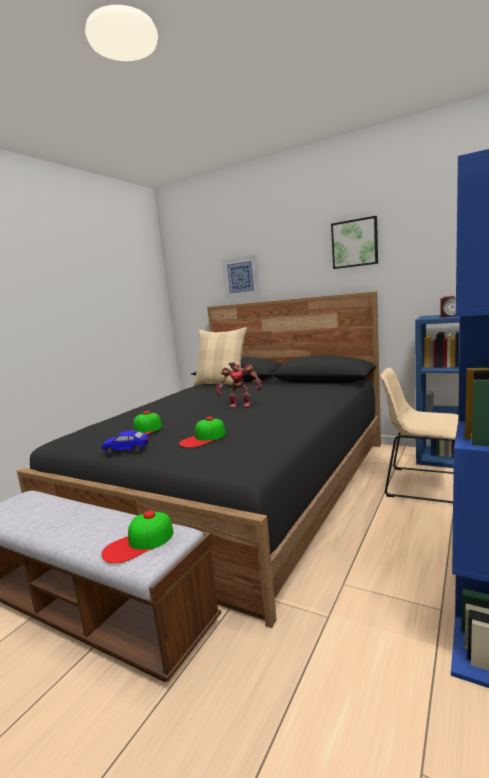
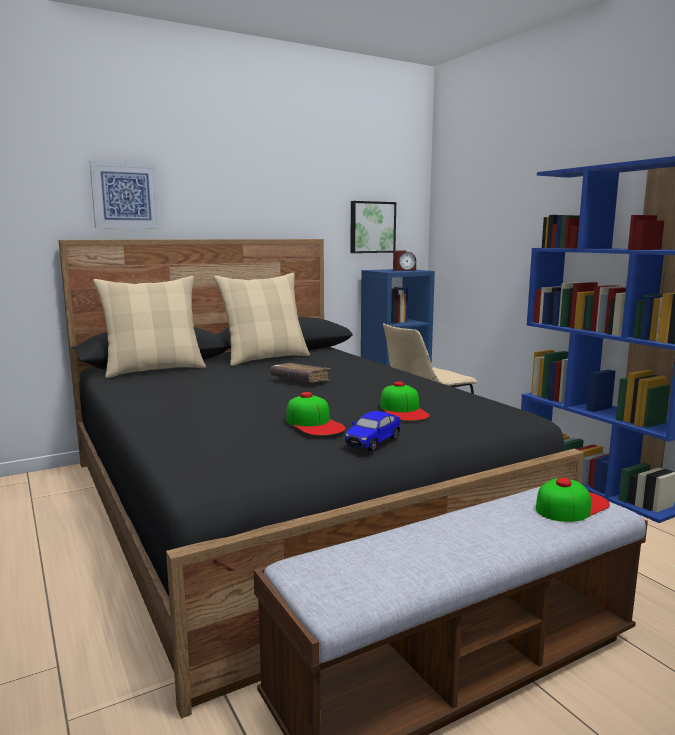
camera: 60 degrees left, 0 degrees up
(139, 543) = (571, 505): cap -> cap turned 120 degrees counterclockwise
(240, 404) = (300, 380): toy robot -> brown book
(287, 385) = (265, 358): none -> beige pillow
(355, 243) = (295, 178): picture -> picture (371, 227)

